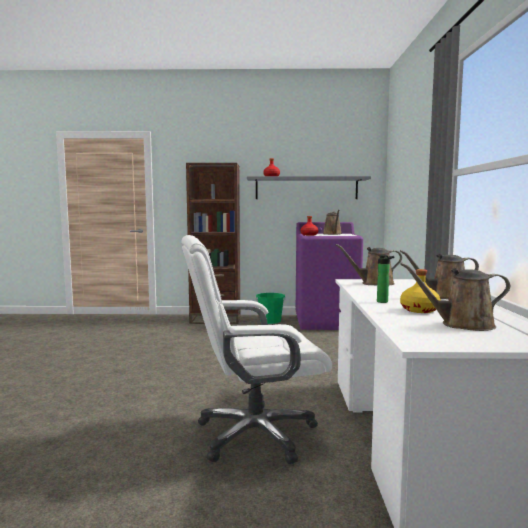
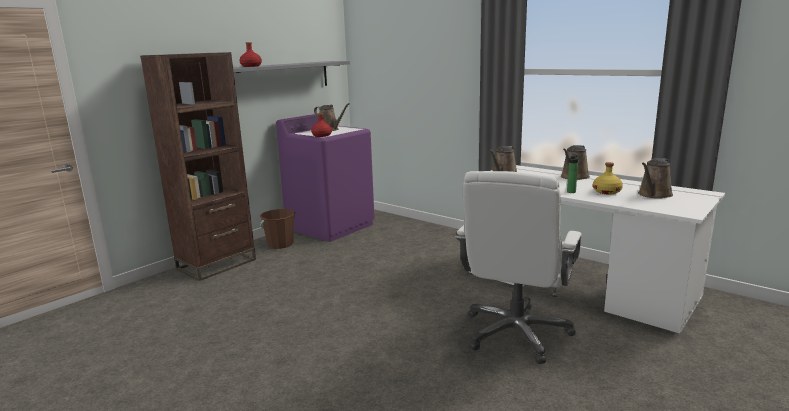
camera: 50 degrees left, 10 degrees up
(270, 321) = (280, 244): green bucket -> brown bucket

